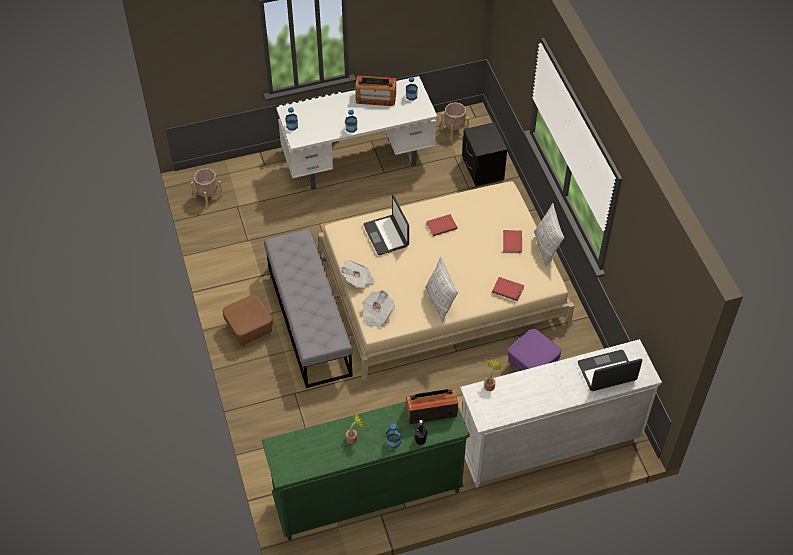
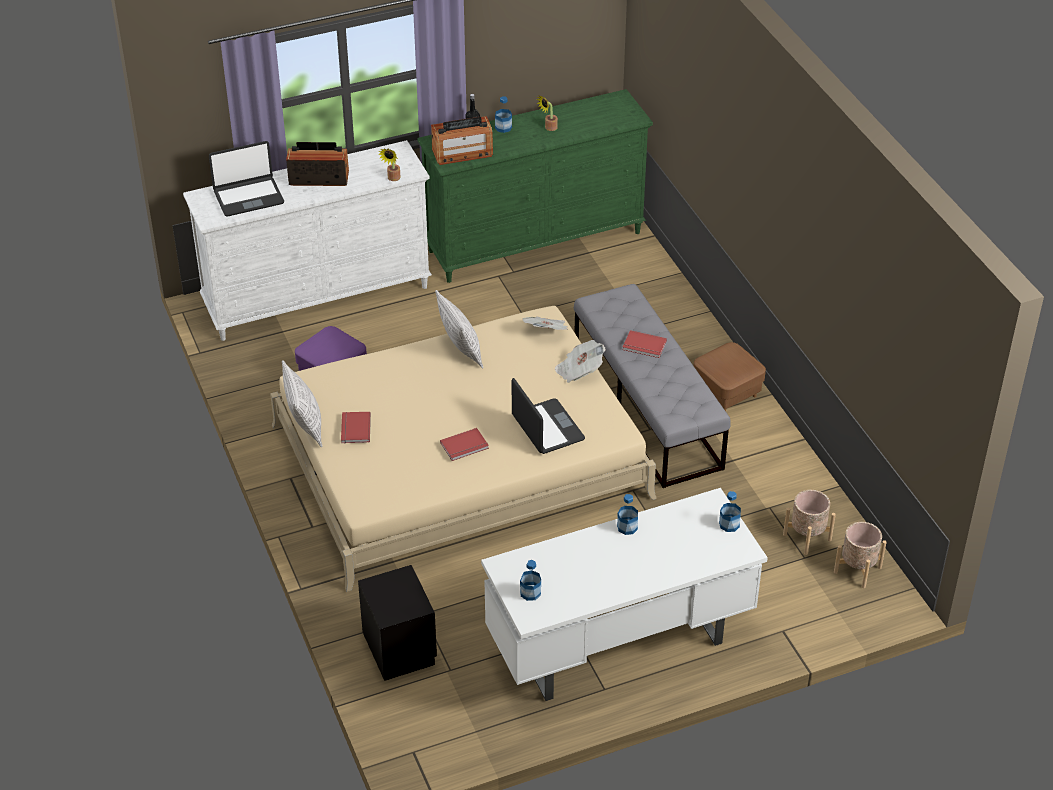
camera: 175 degrees right, 10 degrees down
(376, 98) = (594, 584): radio -> radio (319, 178)
(454, 130) = (453, 720): beige planter -> beige planter (807, 537)
(508, 289) = (364, 369): red book -> red book (644, 346)

